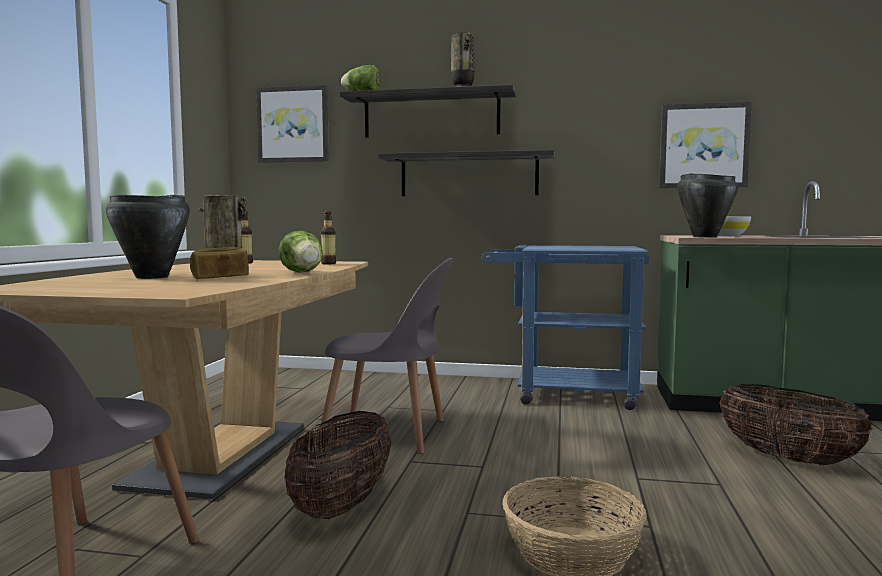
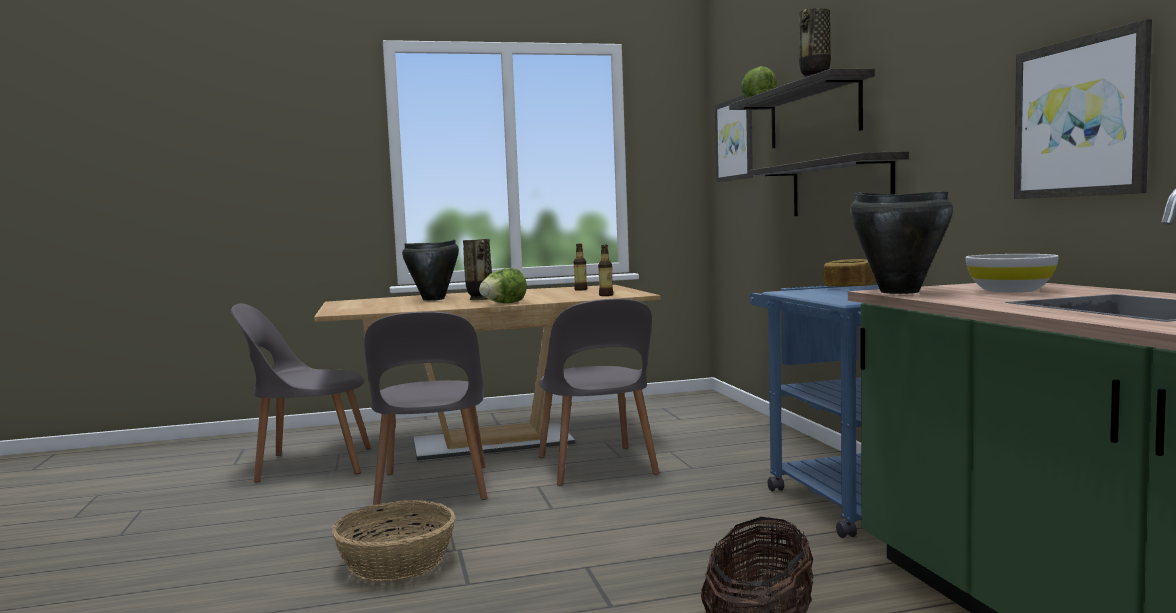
camera: 65 degrees right, 0 degrees up
(220, 278) = (439, 303): bread -> bread (849, 287)
(342, 505) = (432, 488): basket -> grey chair

